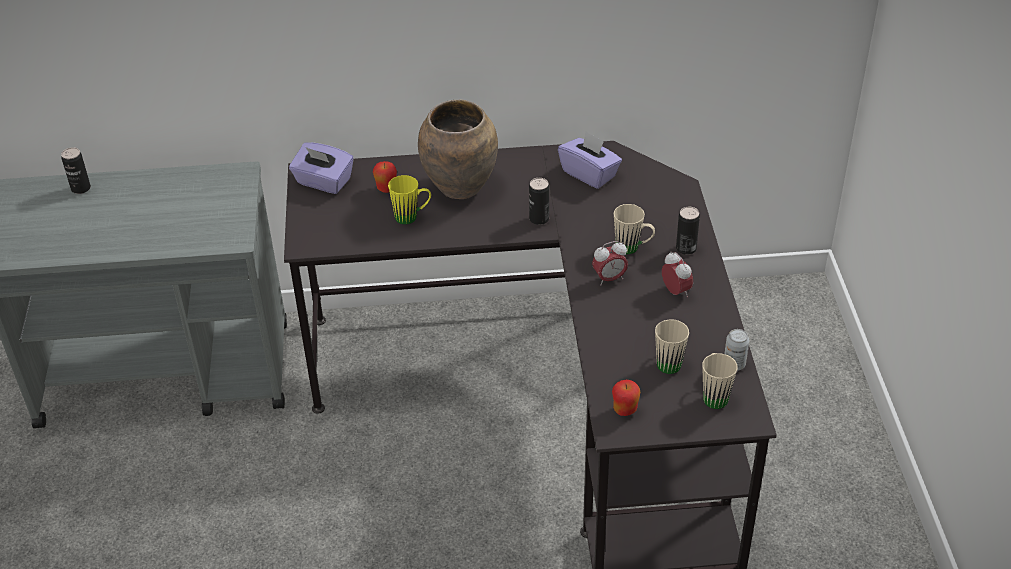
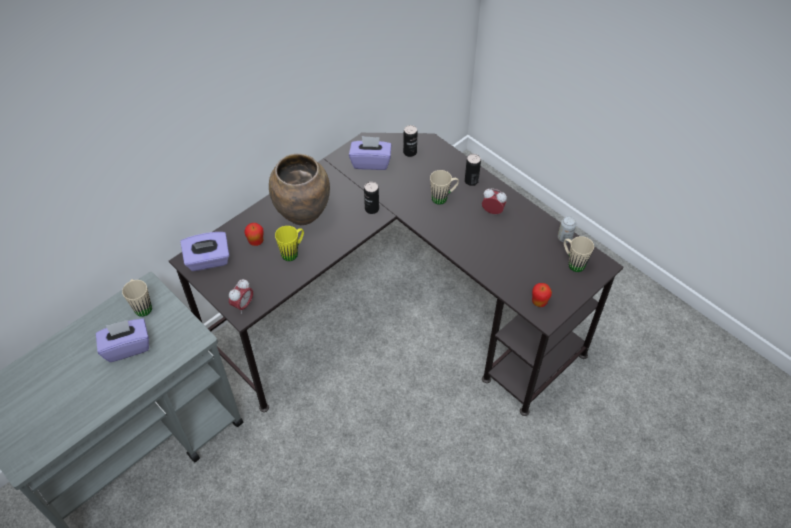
camera: 40 degrees left, 10 degrees up
(81, 188) = (34, 368): can -> can (410, 152)
(170, 214) = (127, 347): none -> purple tissue box
(609, 279) = (450, 224): alarm clock -> alarm clock (243, 305)
(670, 360) = (531, 256): beige mug -> beige mug (142, 305)

